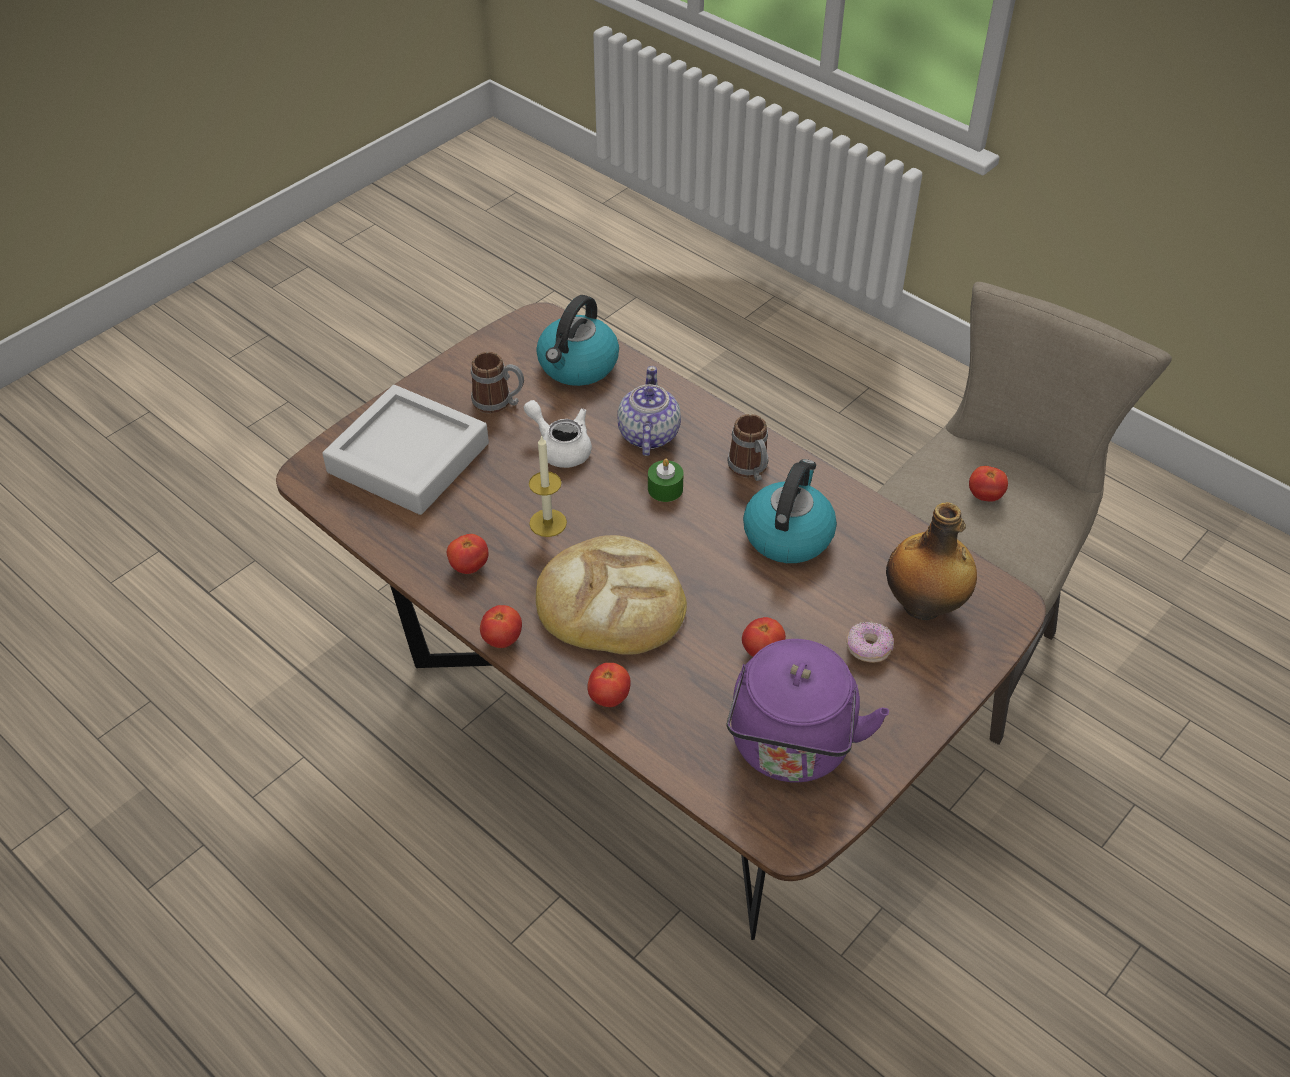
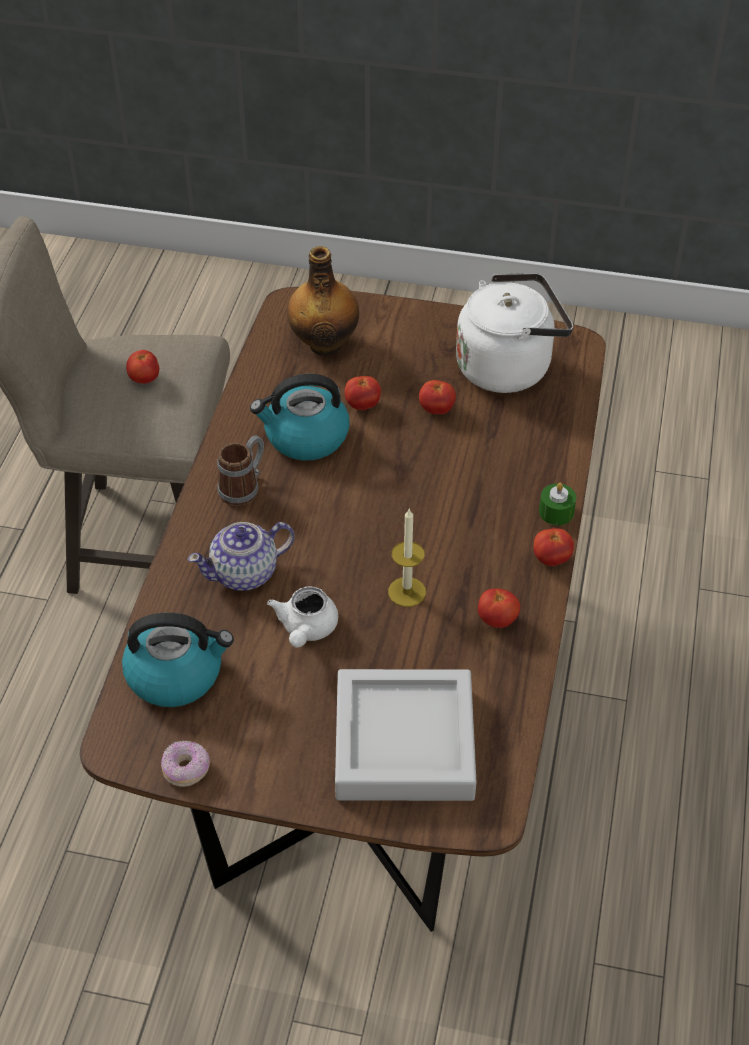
camera: 120 degrees left, 0 degrees up
(499, 402) = (275, 711): mug -> none
(609, 697) = (549, 472): tomato -> tomato (362, 405)
(610, 601) = (460, 511): bread -> none
(665, 489) = (307, 532): green candle -> green candle (556, 512)
(791, 749) = (508, 366): purple kettle -> white kettle
(868, 649) = (389, 358): donut -> donut (186, 769)

